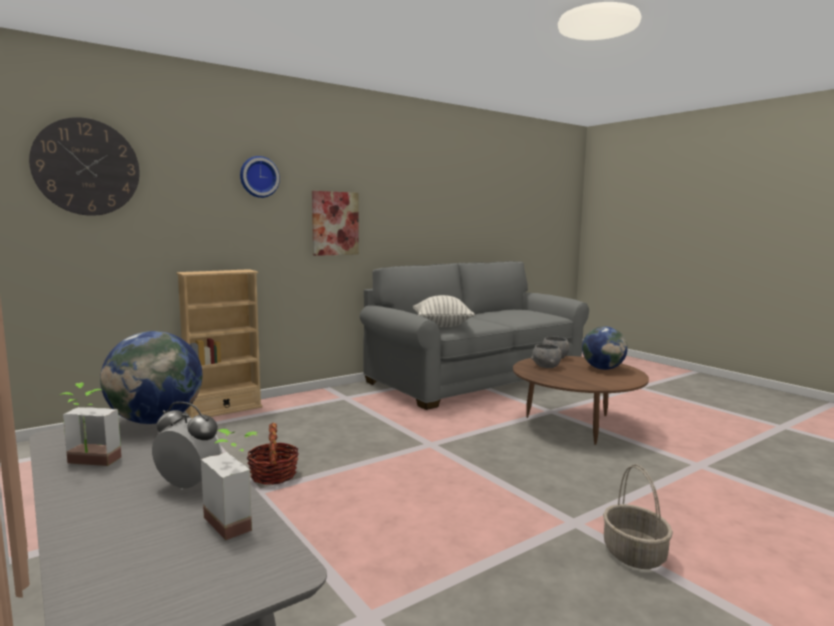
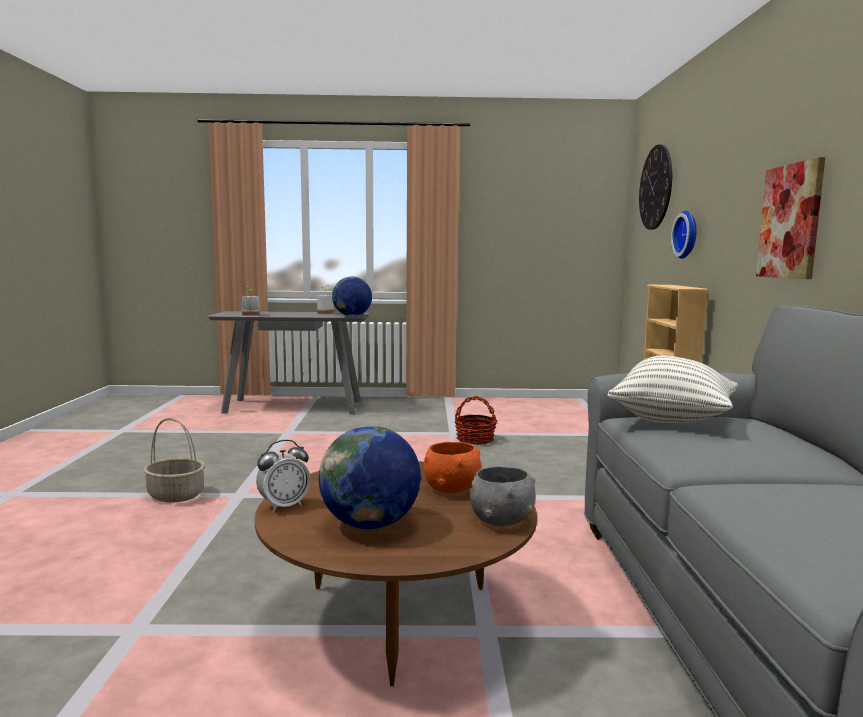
camera: 125 degrees right, 0 degrees up
(189, 485) = (282, 315): alarm clock -> alarm clock (284, 506)
(258, 177) = (730, 165): wall clock -> wall clock (688, 234)
(546, 366) = (452, 489): grey bowl -> orange bowl

